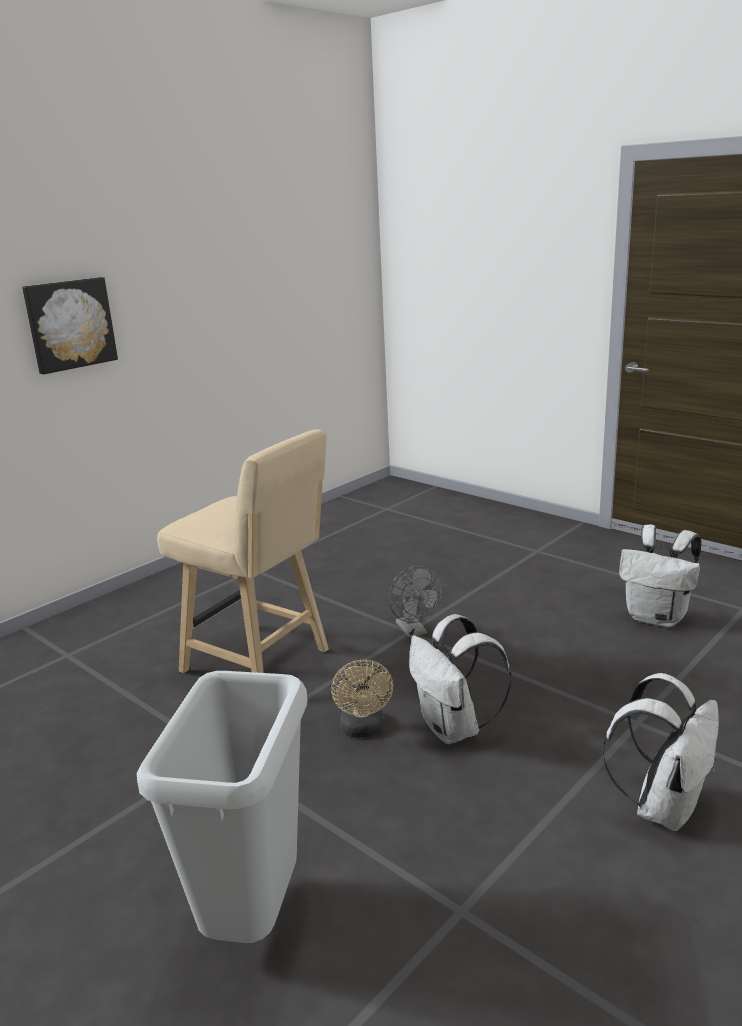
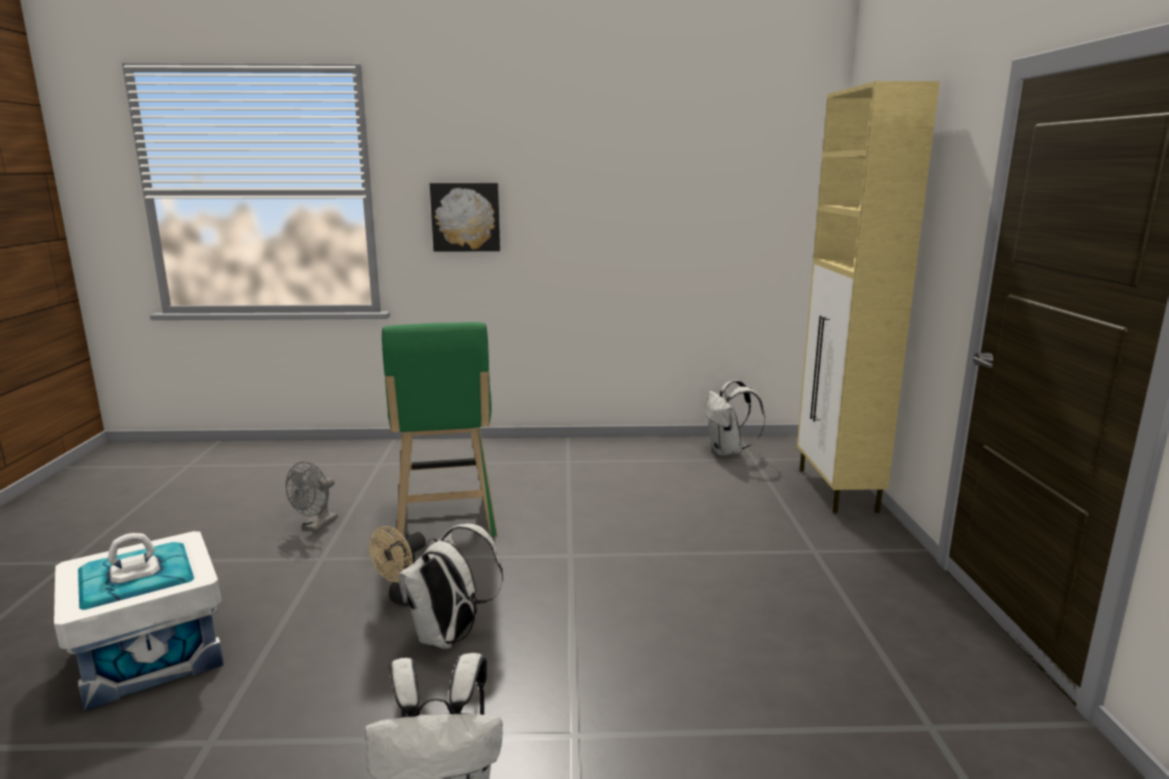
camera: 45 degrees right, 5 degrees down
(251, 918) = (151, 654): grey trash can -> white storage box
(261, 663) = (446, 522): beige stool -> green stool
(414, 631) = (574, 556): grey fan -> grey fan (316, 525)
(476, 508) = (837, 490): none -> beige cabinet
(657, 618) = (802, 672): white backpack -> white backpack (728, 451)

